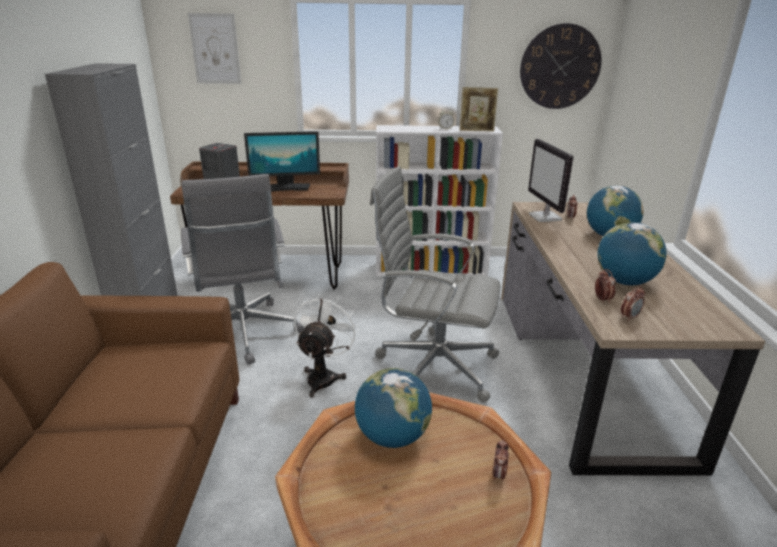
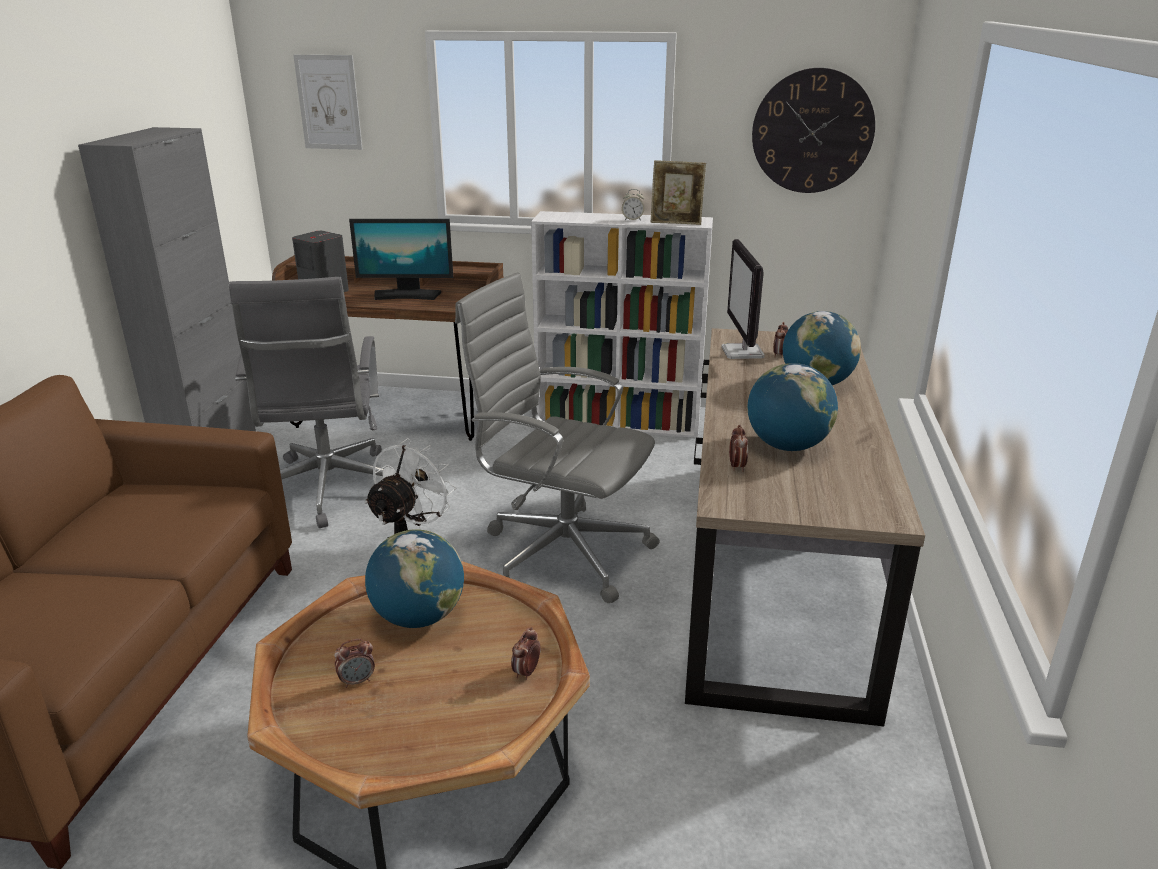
camera: 10 degrees right, 0 degrees up
(629, 317) = (756, 491): alarm clock -> alarm clock (357, 681)

